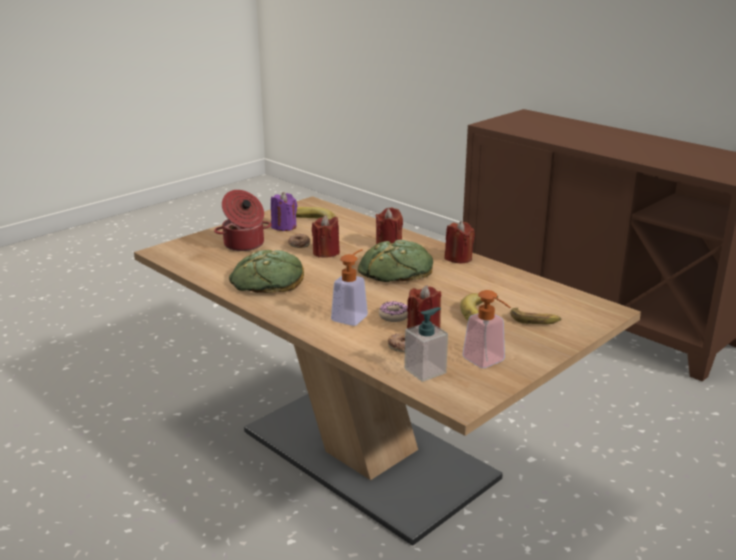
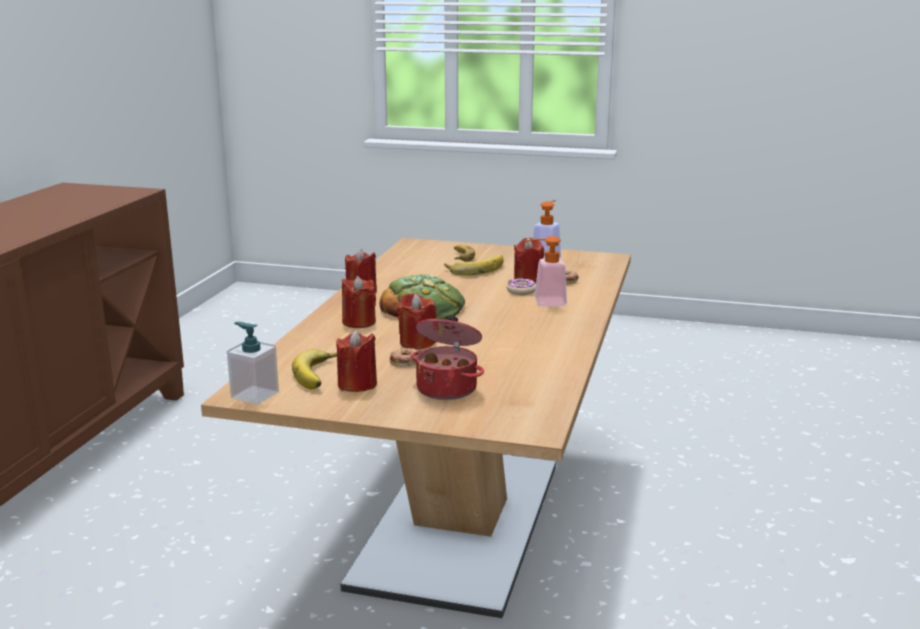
camera: 120 degrees left, 5 degrees down
(267, 280) = (526, 348): bread -> none
(284, 226) = (357, 385): purple candle -> red candle
(425, 371) = (588, 270): soap dispenser -> soap dispenser (254, 395)

